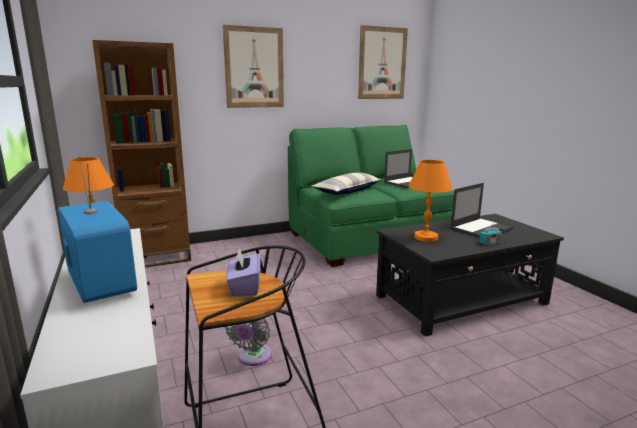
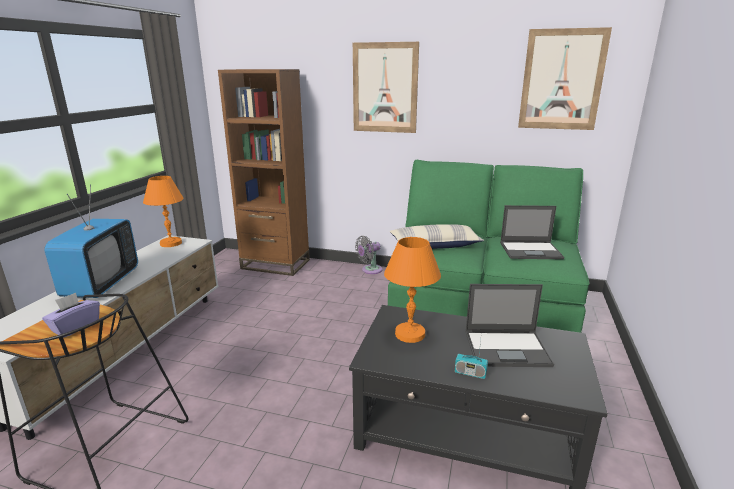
camera: 40 degrees right, 5 degrees up
(253, 357) = (201, 386): grey fan -> grey fan (370, 270)

